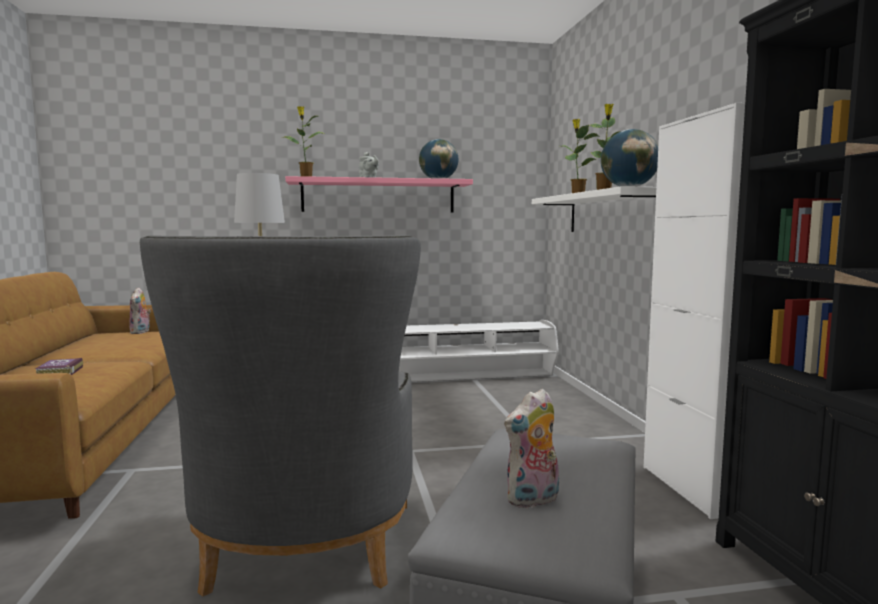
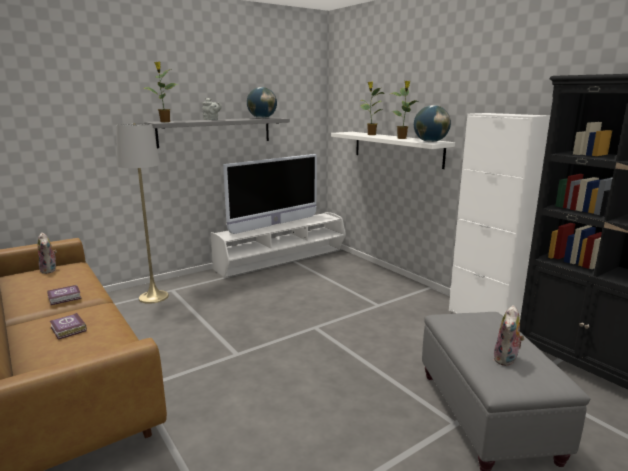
camera: 25 degrees left, 10 degrees up
(109, 351) = (65, 298): none -> book
(301, 558) = (336, 417): grey armchair -> none
(378, 196) = (215, 132): pink shelf -> grey shelf
(454, 325) = (275, 224): none -> television

